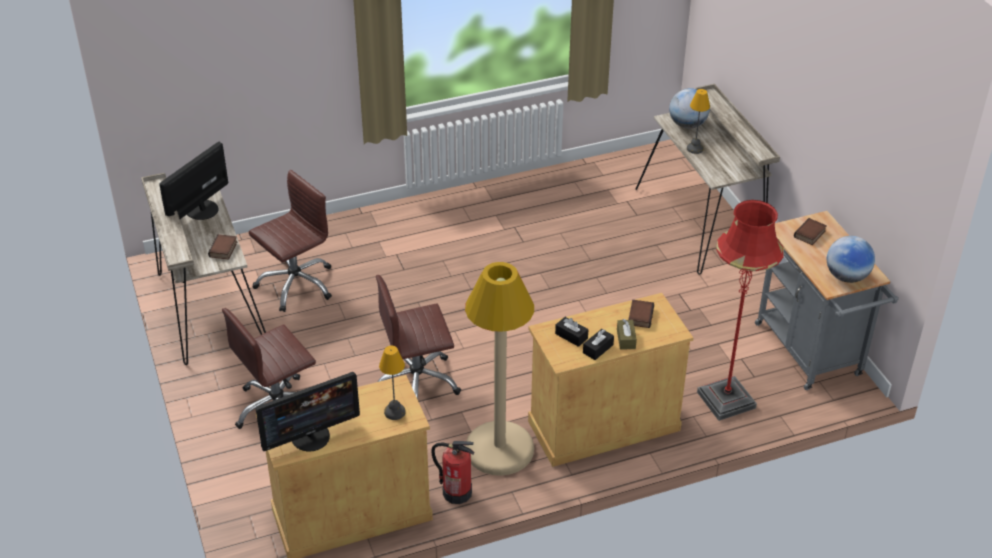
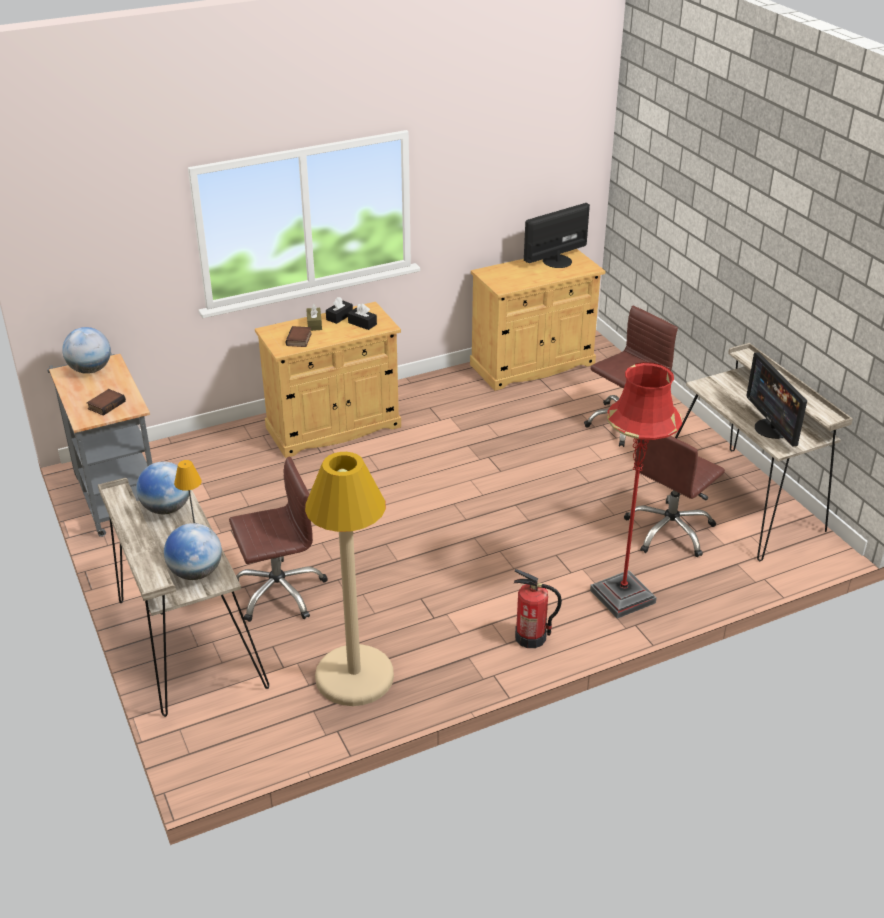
camera: 175 degrees right, 5 degrees down
(201, 209) = (772, 429): monitor -> monitor turned 135 degrees clockwise
(224, 250) = (718, 393): book -> none
(394, 412) = (500, 275): table lamp -> none
(417, 383) = (508, 449): brown office chair -> brown office chair (279, 591)
(456, 492) = (454, 380): fire extinguisher -> fire extinguisher (531, 637)
(499, 449) = (423, 407): beige floor lamp -> beige floor lamp (354, 676)
(724, 170) = (167, 508): none -> globe
(726, 400) = (217, 451): red floor lamp -> red floor lamp (622, 596)

